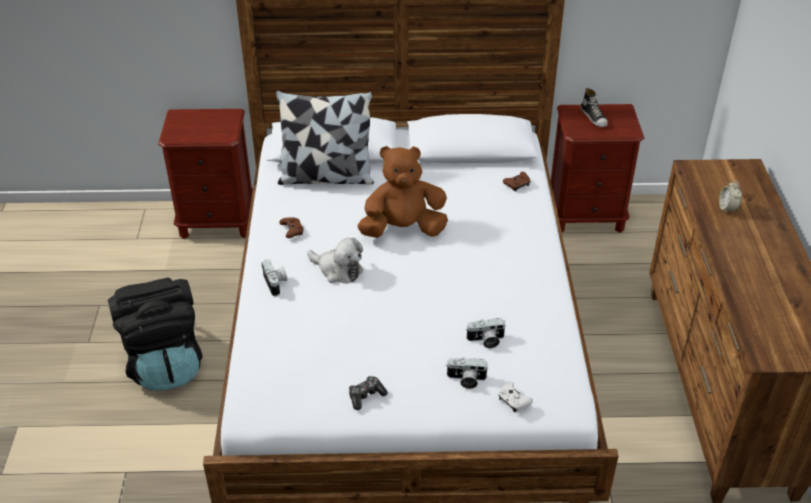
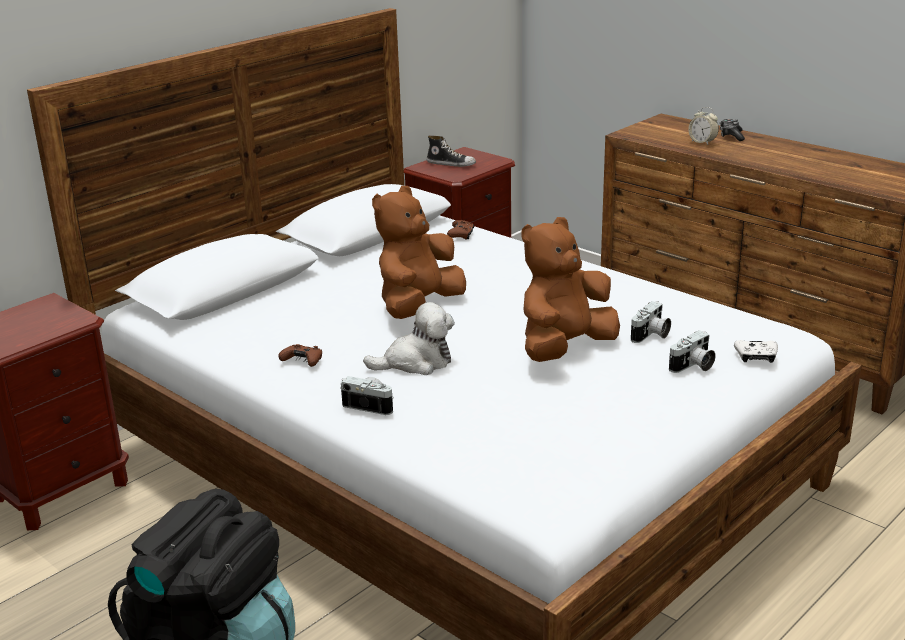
camera: 45 degrees left, 15 degrees down
(326, 177) = (256, 309): pillow -> none
(366, 396) = (638, 427): game controller -> game controller (731, 136)
(425, 315) = (564, 348): none -> brown plush toy

